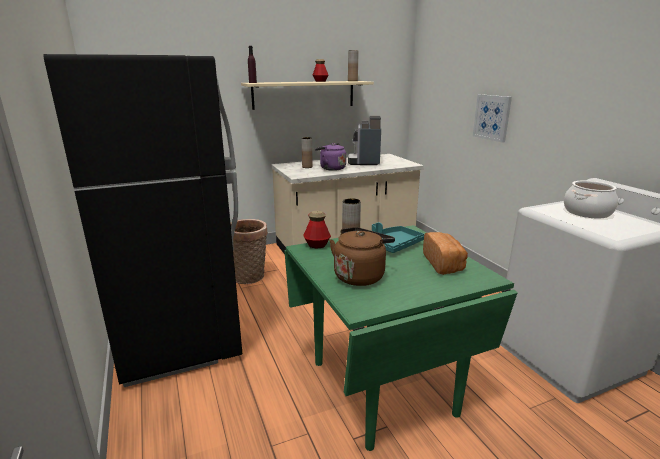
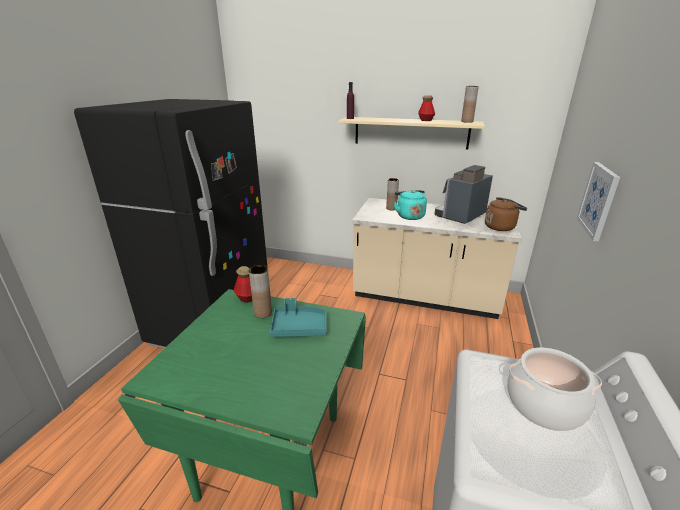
camera: 40 degrees right, 5 degrees up
(250, 277) = (310, 296): basket -> none
(331, 168) = (409, 216): purple kettle -> turquoise kettle
(360, 275) = (214, 346): brown kettle -> brown kettle (501, 227)
(444, 264) = (296, 373): bread -> none

